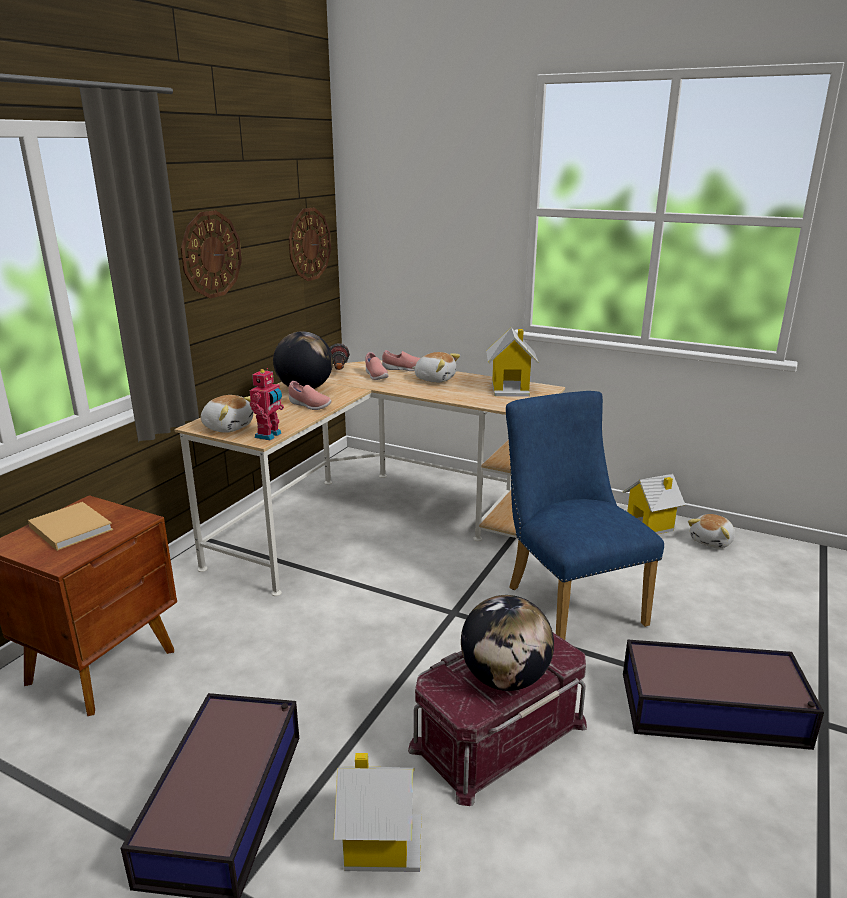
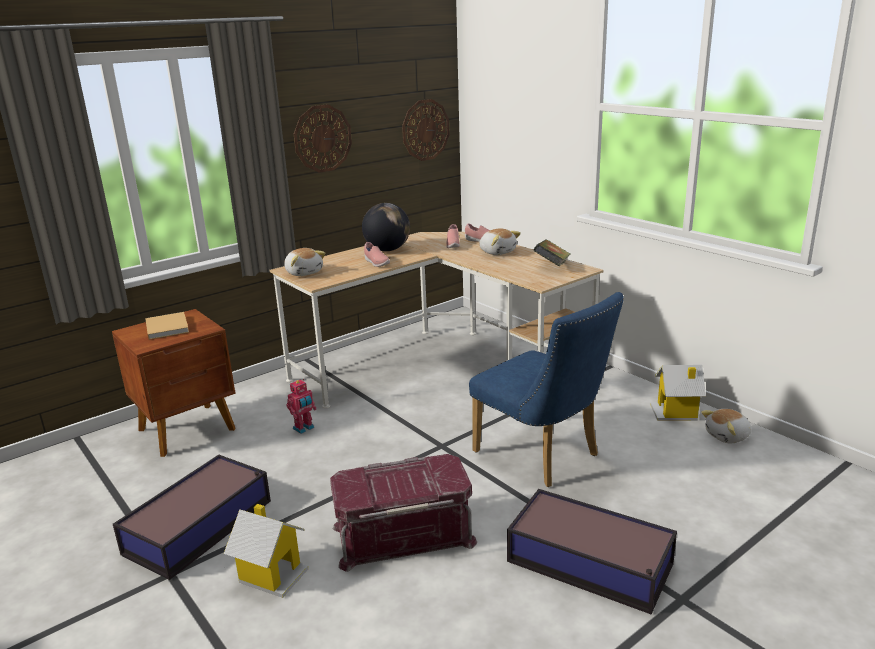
camera: 25 degrees right, 0 degrees up
(269, 435) = (325, 282): toy robot -> toy robot (304, 428)
(339, 371) = (429, 238): flashlight -> none
(505, 679) = (397, 487): globe -> none
(510, 388) = (552, 266): toy house -> book
(568, 601) = (543, 457): blue chair -> blue chair turned 135 degrees clockwise

